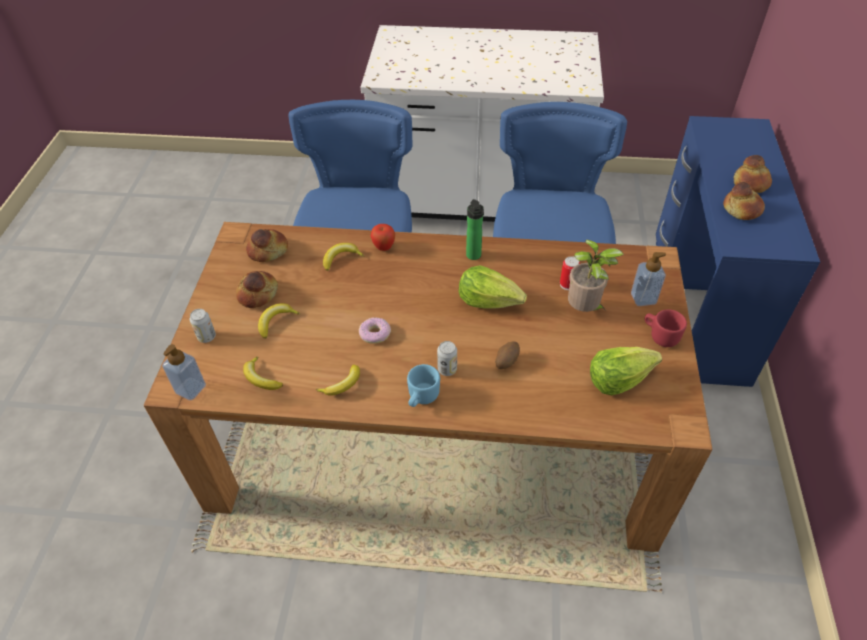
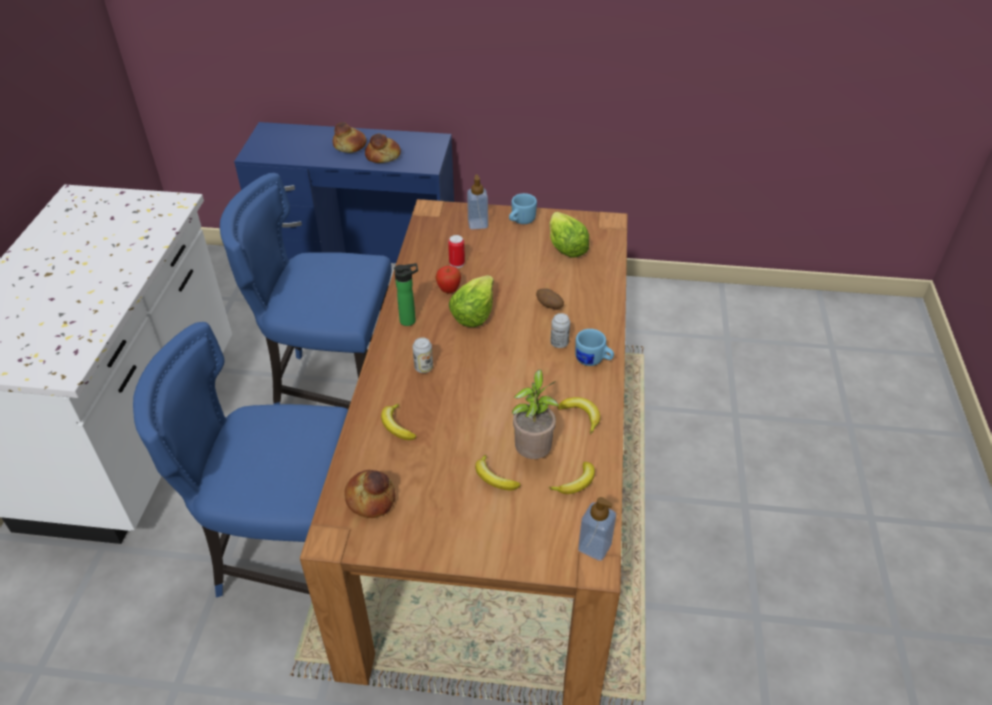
camera: 90 degrees left, 5 degrees down
(206, 337) = (515, 544): can -> can (423, 368)
(258, 294) = (448, 500): bread -> none
(375, 333) = (514, 394): donut -> none
(384, 247) = (384, 389): apple -> apple (449, 290)
(584, 310) = (489, 257): potted plant -> potted plant (533, 453)
(660, 336) = (520, 221): red mug -> blue mug

